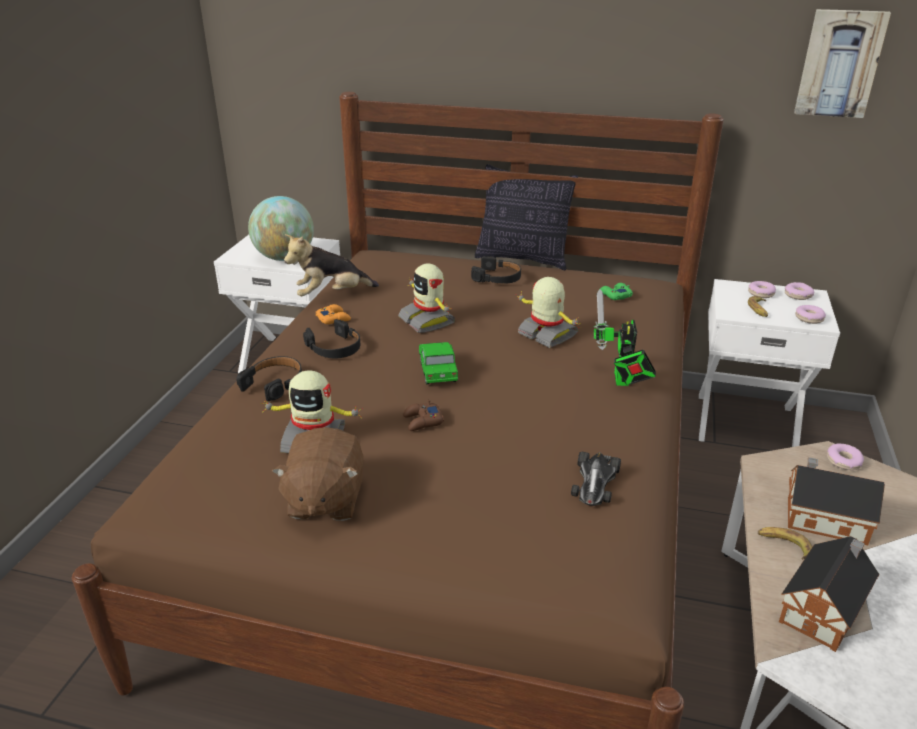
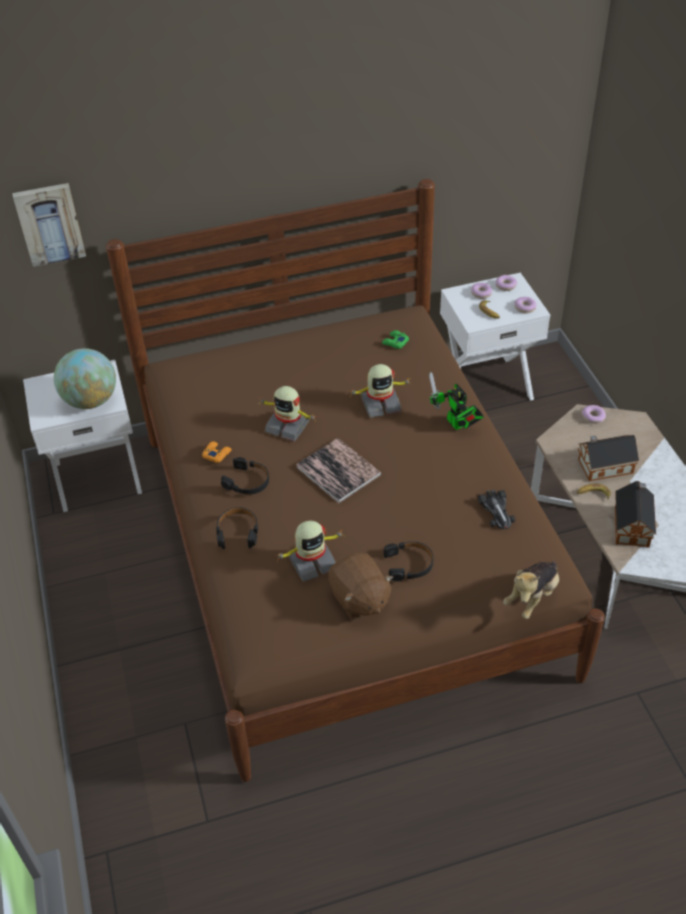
camera: 30 degrees left, 15 degrees up
(331, 295) = (189, 430): plush toy -> plush toy (532, 597)
(423, 421) = (365, 515): brown game controller -> none
(438, 372) = (338, 471): toy car -> book
(497, 278) = (298, 358): black headphones -> black headphones (409, 564)
(523, 259) = (294, 326): pillow -> none
(546, 335) = (380, 404): toy robot -> toy robot turned 150 degrees clockwise
(839, 63) = (505, 122): picture -> picture (49, 223)

